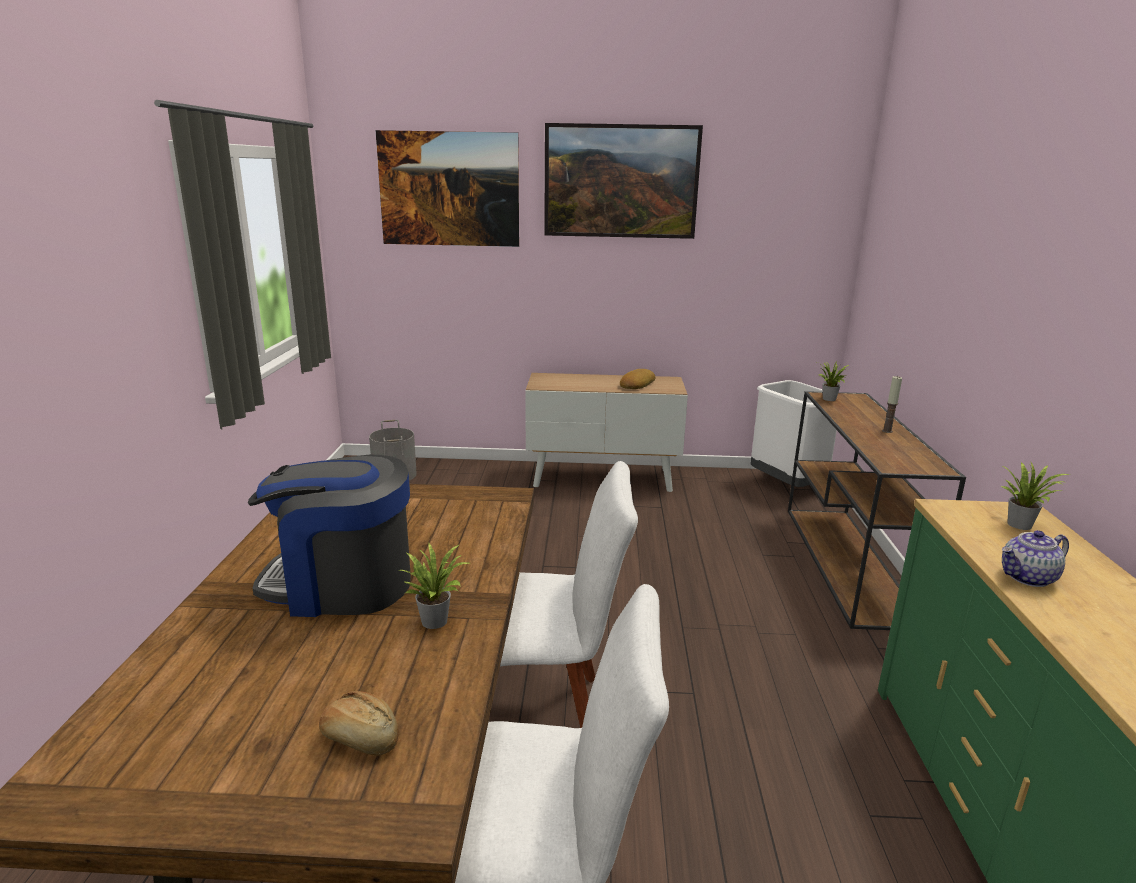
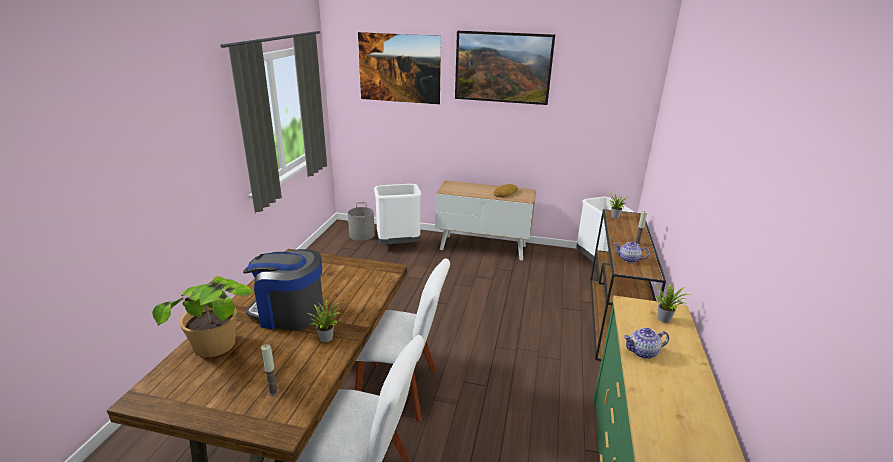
camera: 10 degrees right, 5 degrees up
(219, 680) = (221, 356): none -> potted plant
(360, 738) = (273, 392): bread -> candle
(462, 484) = (398, 244): none -> white trash can
(889, 452) = (628, 259): none -> teapot

